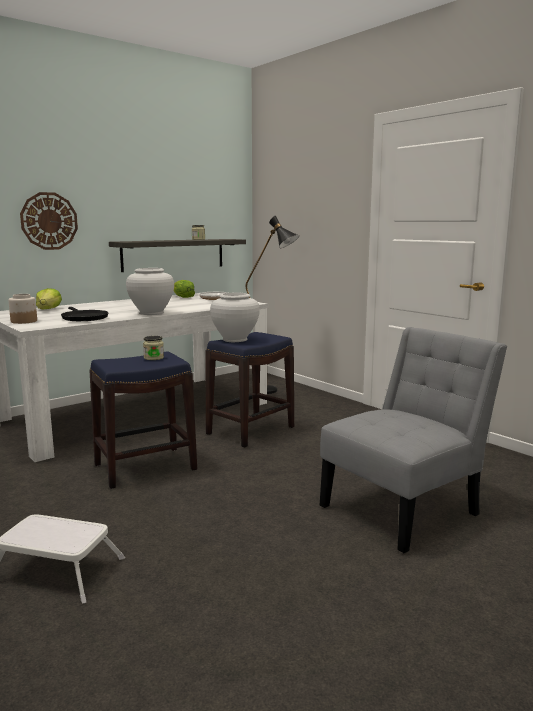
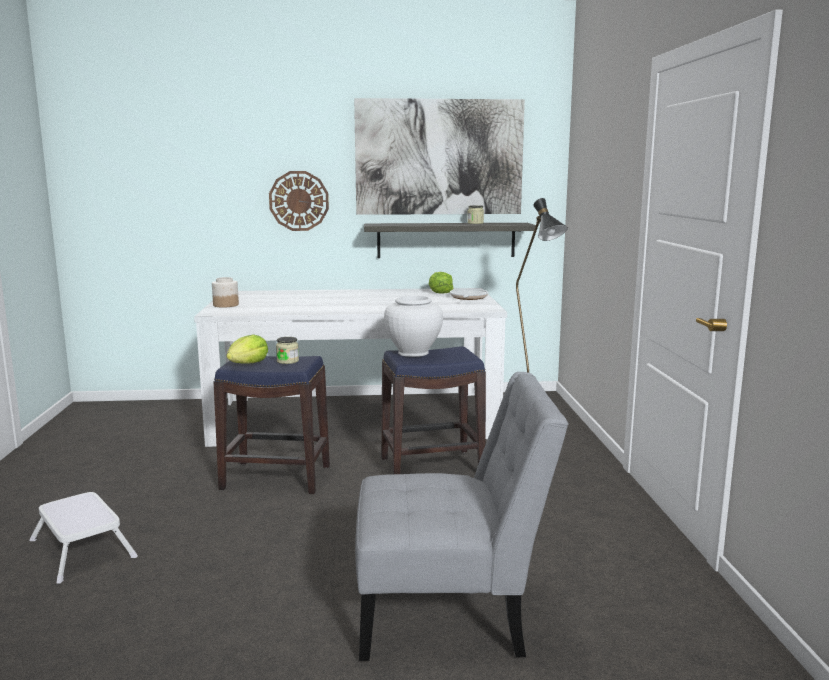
camera: 35 degrees right, 0 degrees up
(48, 309) = (280, 293): lettuce -> lettuce (248, 364)
(84, 318) = (279, 308): black frying pan -> none
(151, 313) = (351, 309): white vase -> none
(165, 184) = (439, 157): none -> picture

